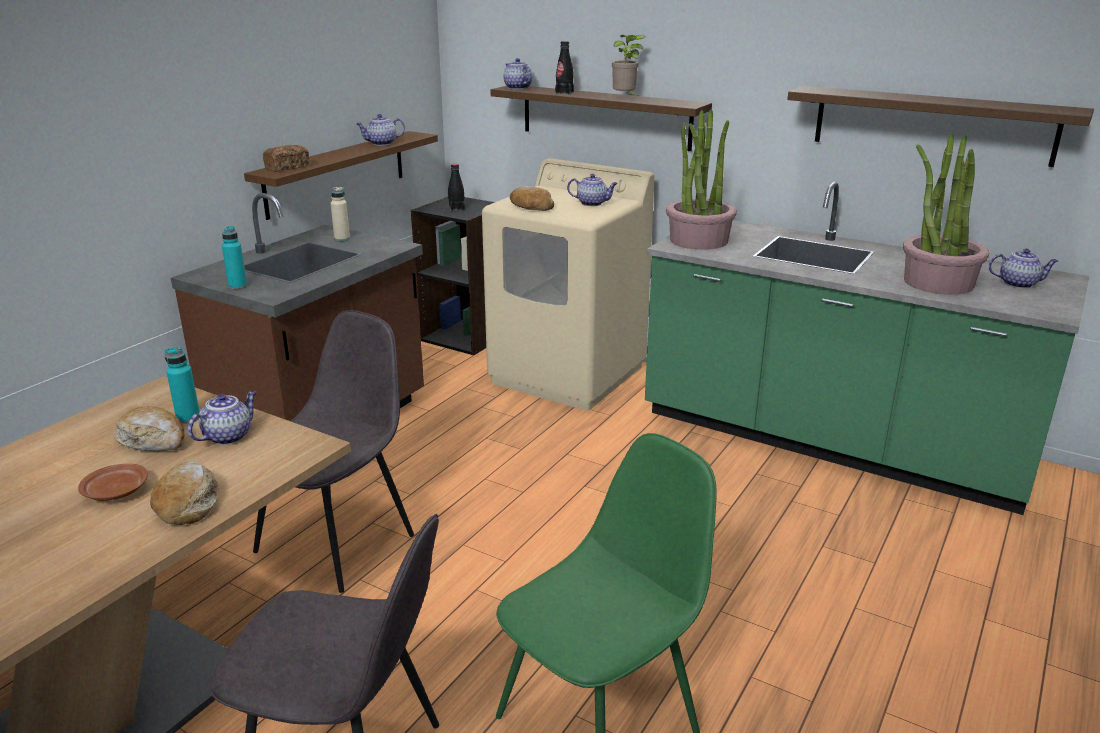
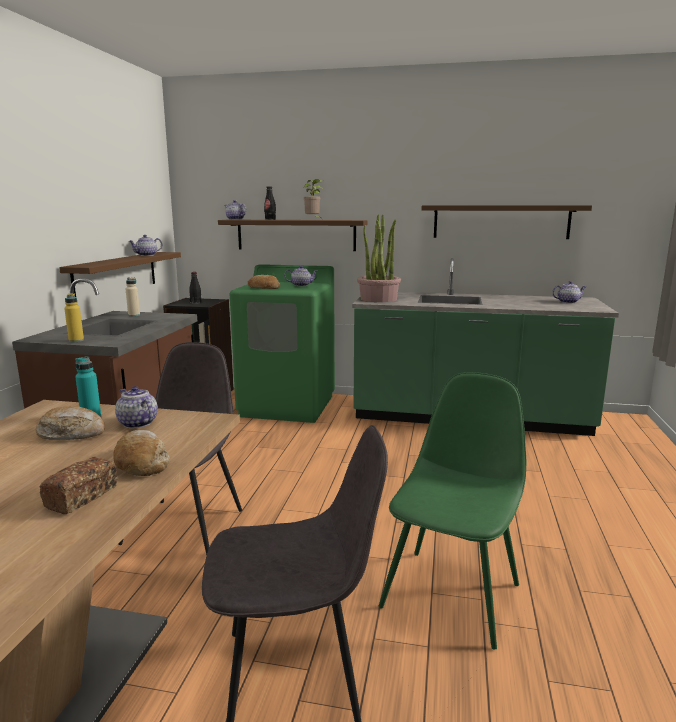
camera: 20 degrees left, 10 degrees down
(115, 492) = (67, 466): brown plate -> none
(228, 436) = (137, 423): teapot -> teapot turned 60 degrees counterclockwise
(237, 286) = (76, 340): turquoise bottle -> yellow bottle
(287, 167) = (91, 264): bread -> bread (82, 497)
(568, 374) = (288, 406): beige washing machine -> green washing machine
(937, 283) = (529, 304): potted plant -> none

